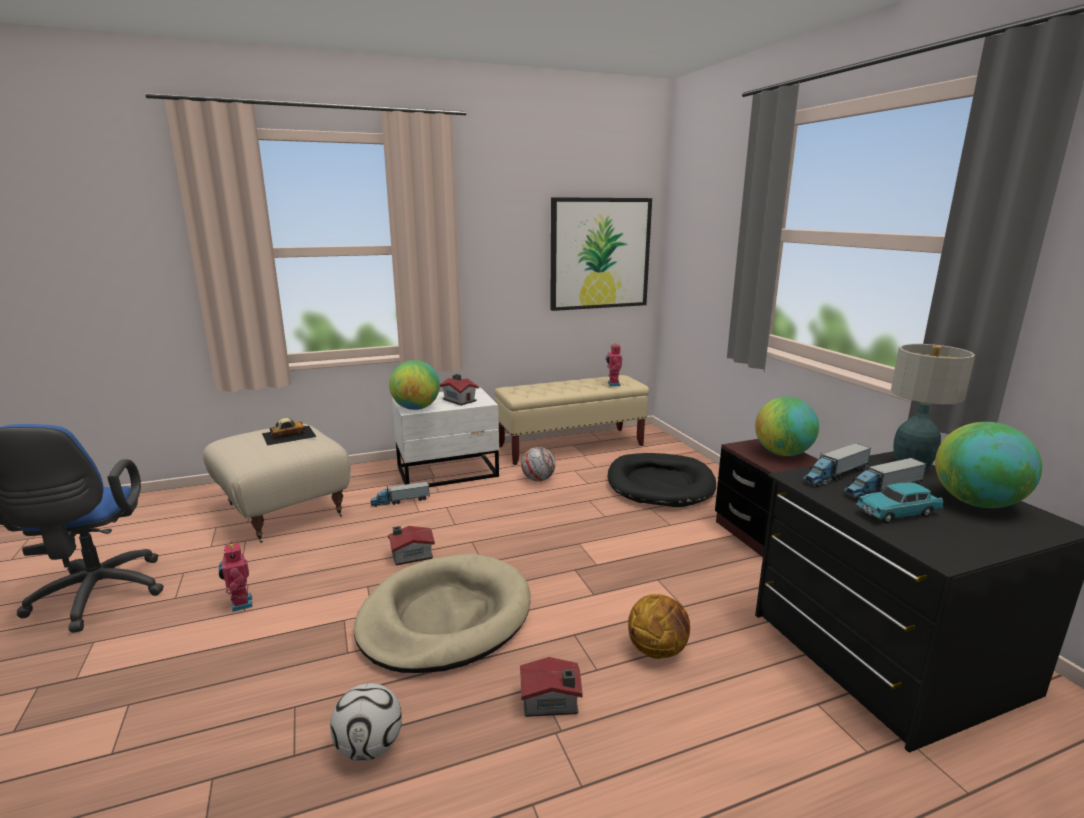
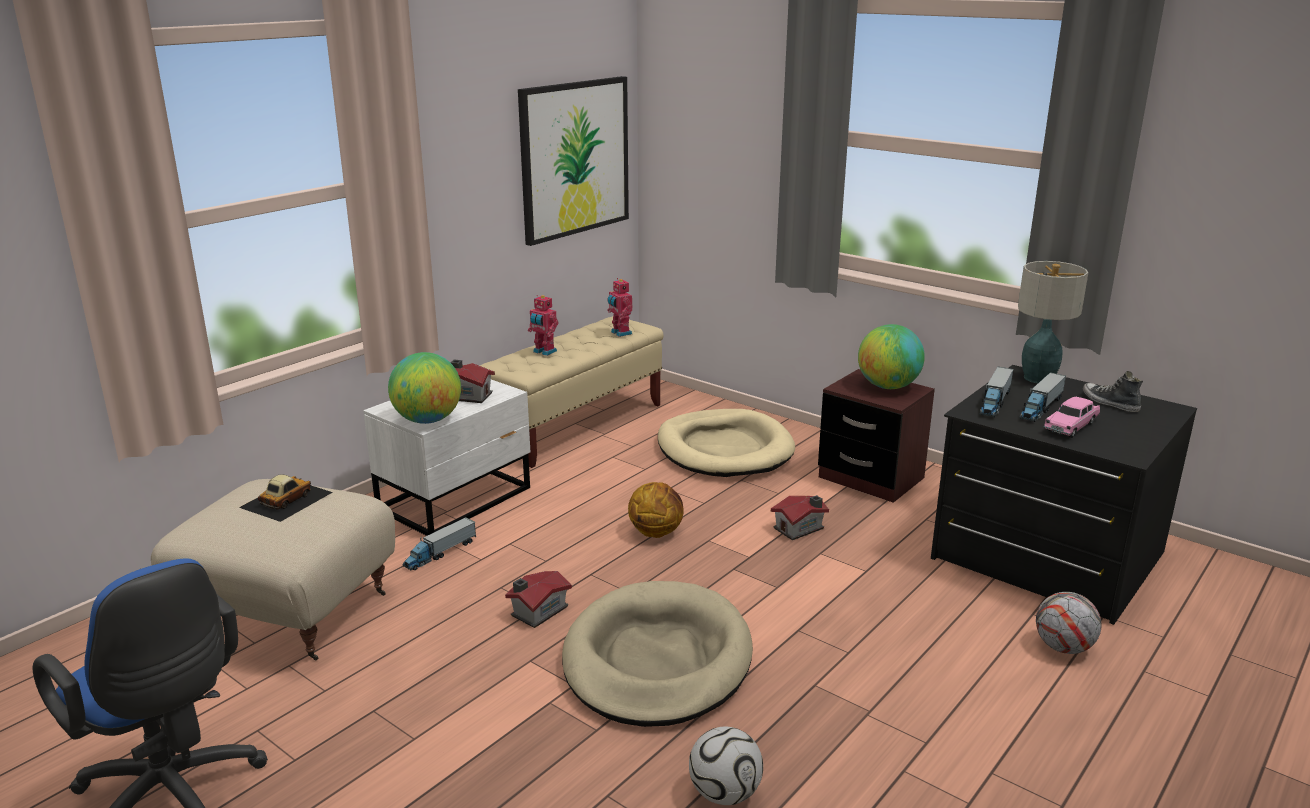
camera: 30 degrees left, 5 degrees up
(240, 604) = (396, 733): toy robot -> toy robot (544, 352)
(538, 479) = (582, 479): football -> football (1063, 647)
(551, 703) = (840, 693): toy house -> toy house (800, 528)
(658, 650) = (881, 616): basketball -> basketball (656, 532)
(660, 484) = (724, 449): black dog bed -> beige dog bed
(897, 513) = (1070, 427): turquoise toy car -> pink toy car
(976, 503) = (1110, 403): globe -> shoe

